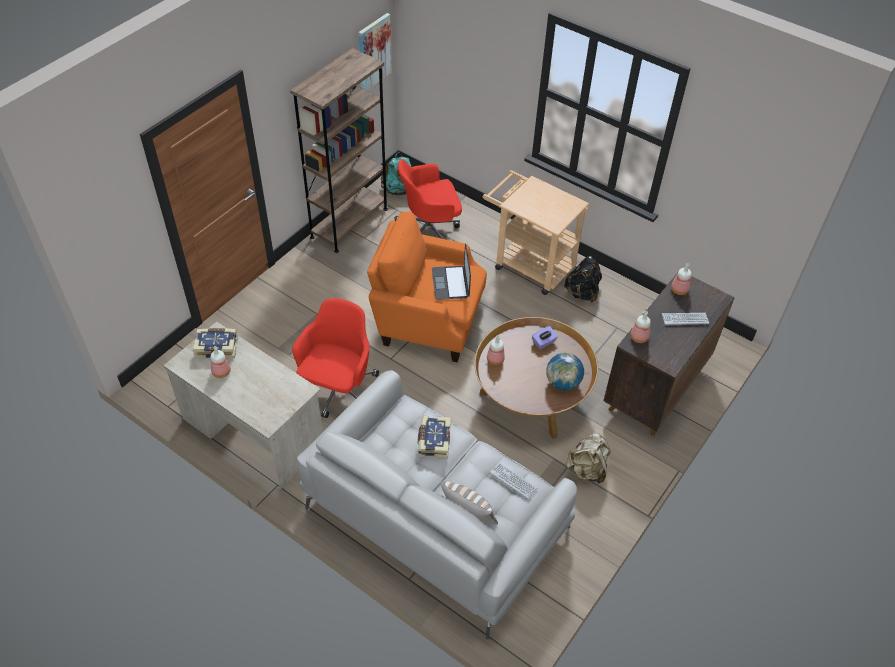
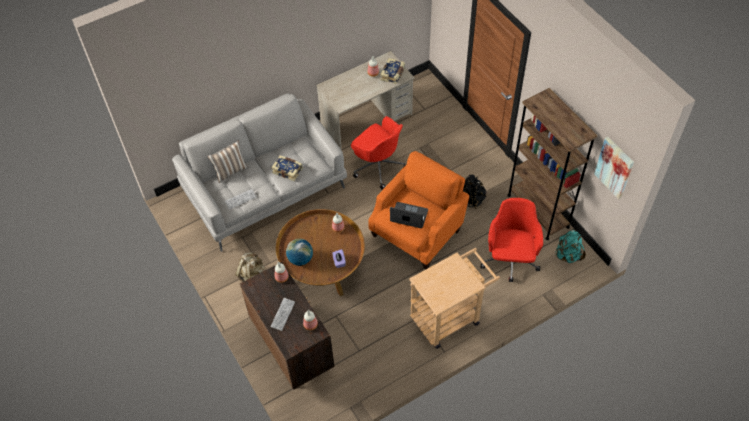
camera: 115 degrees right, 5 degrees up
(582, 293) = (404, 341): black backpack -> black backpack (471, 199)

